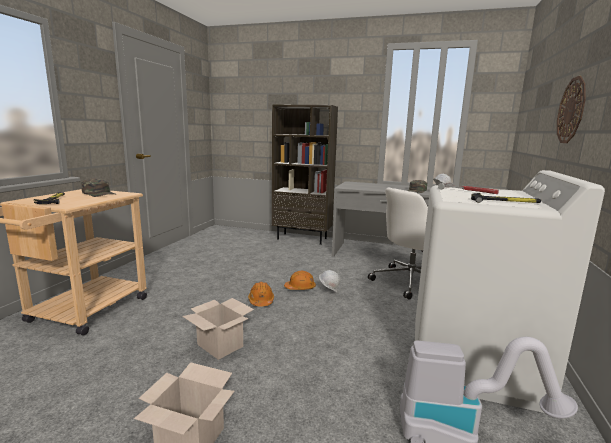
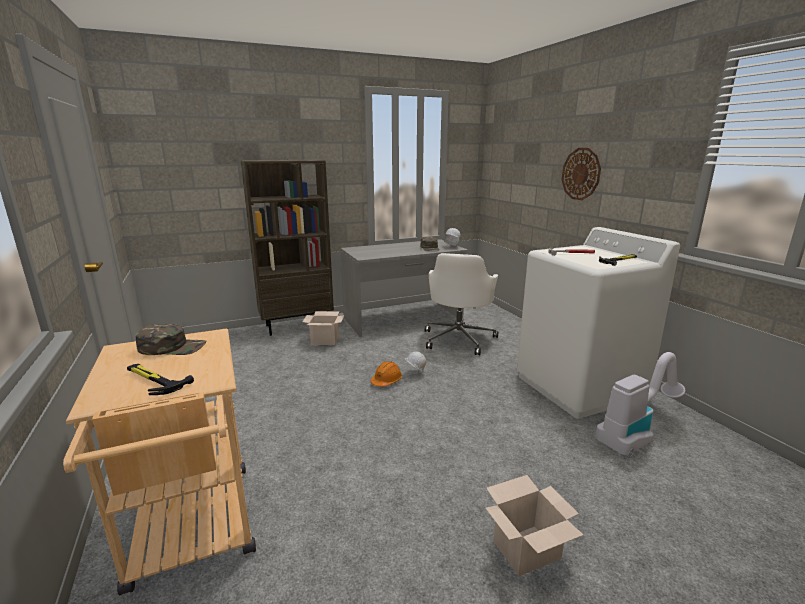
camera: 40 degrees left, 5 degrees up
(221, 345) = (417, 469): cardboard box -> cardboard box (325, 340)
(261, 301) = (375, 410): orange hard hat -> none

